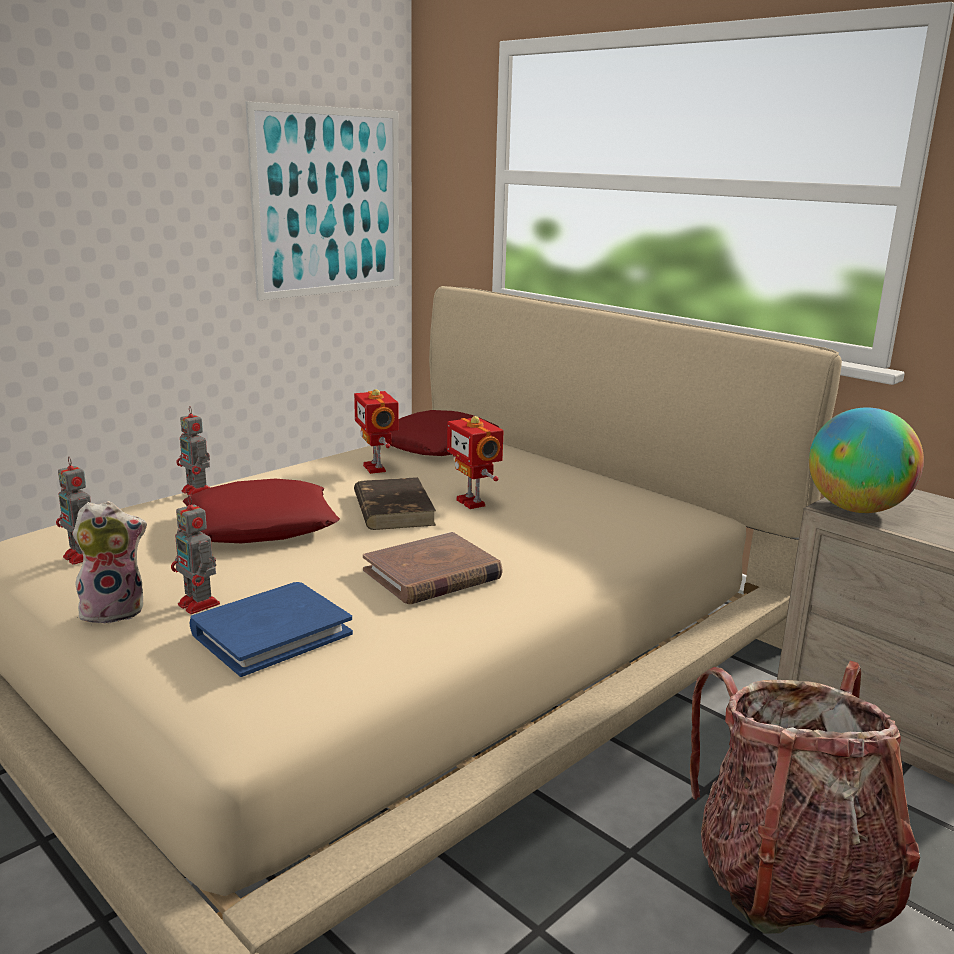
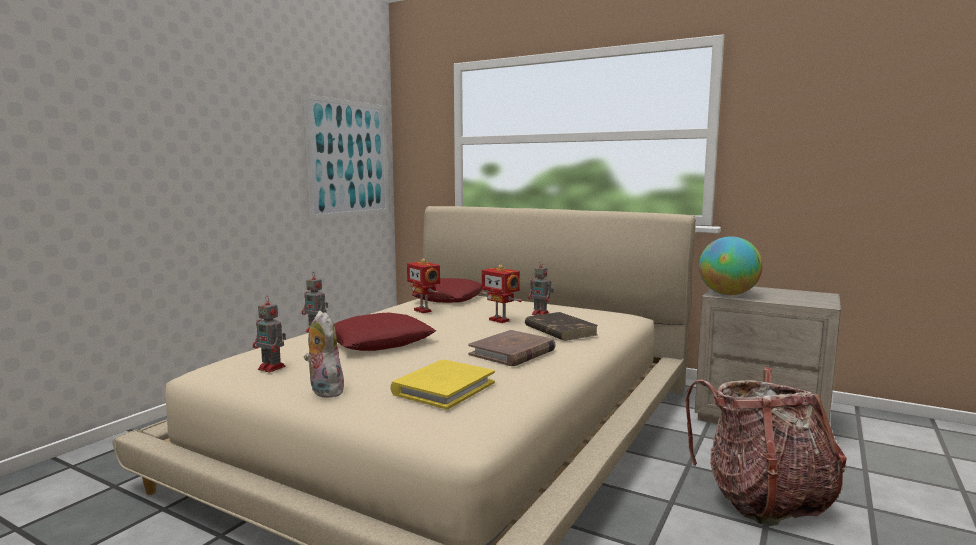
camera: 15 degrees left, 10 degrees down
(114, 610) = (323, 391): plush toy -> plush toy turned 90 degrees counterclockwise
(200, 605) = (381, 381): toy robot -> toy robot (541, 314)
(271, 633) = (443, 388): blue book -> yellow book
(393, 509) = (455, 327): brown book -> brown book (559, 330)

